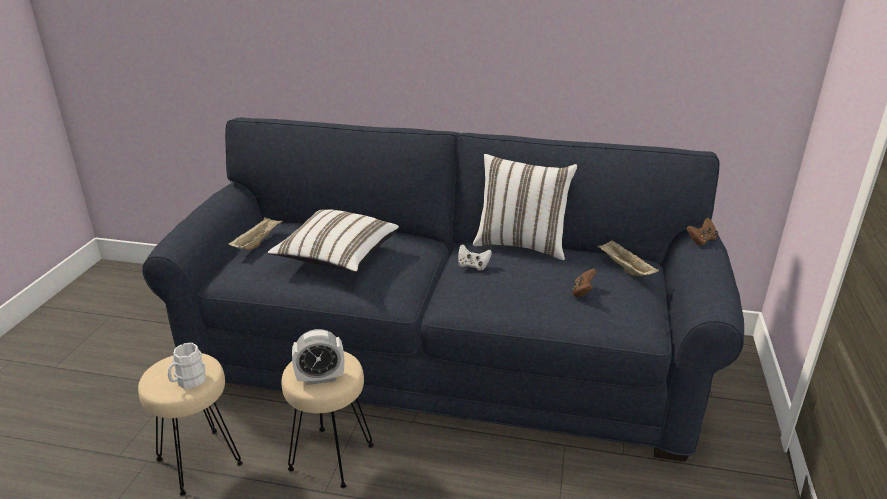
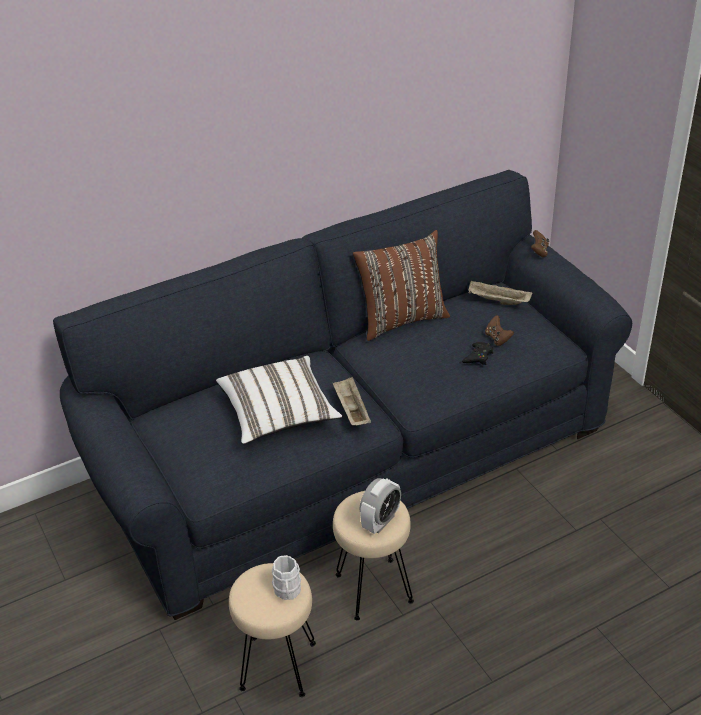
camera: 40 degrees left, 10 degrees up
(257, 242) = (182, 441): beige tray -> beige tray (351, 410)
(473, 266) = (394, 360): white game controller -> none
(521, 245) = (401, 319): white pillow -> brown pillow
(545, 296) = (478, 356): none -> black game controller

